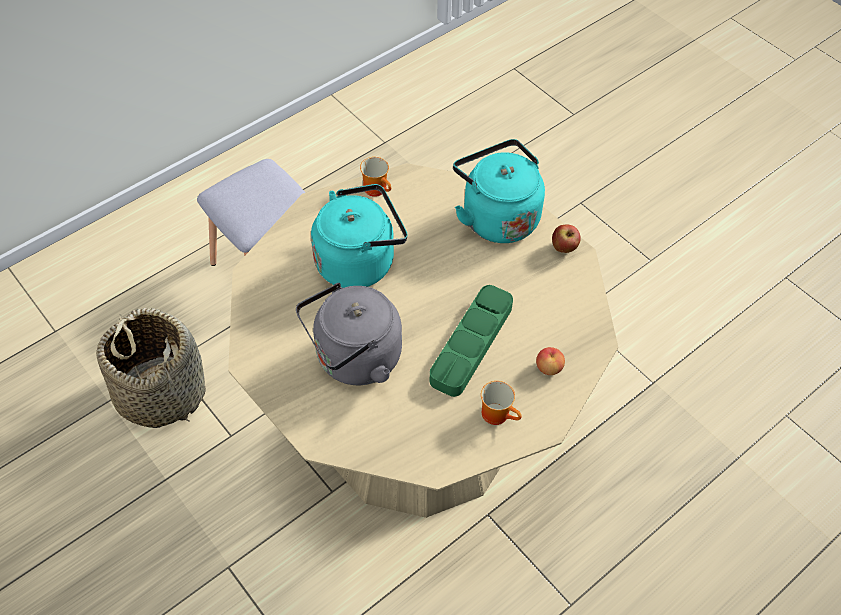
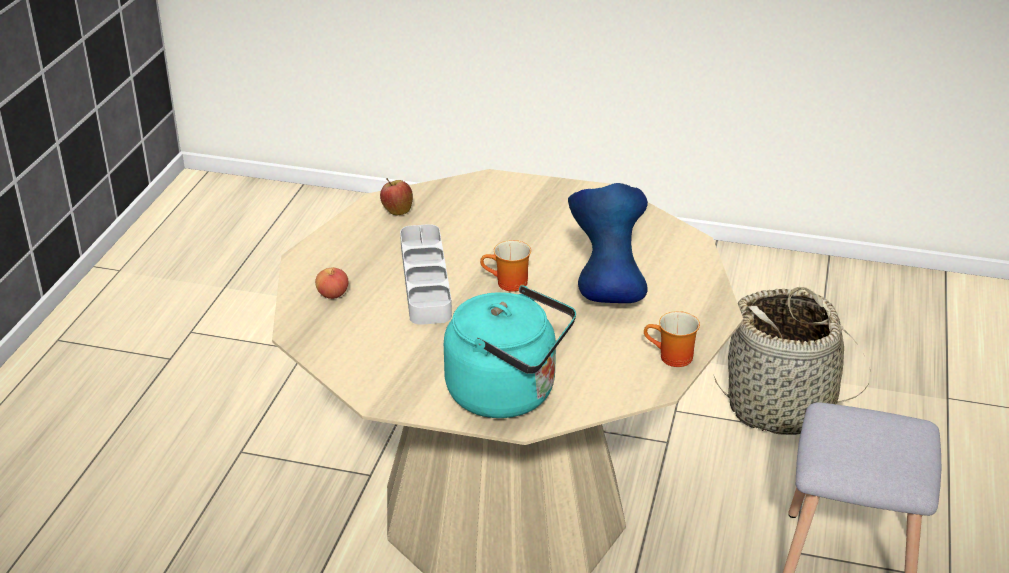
camera: 145 degrees right, 20 degrees down
(354, 359) = (520, 228): grey kettle -> none
(359, 261) = (606, 291): turquoise kettle -> blue vase
(471, 343) = (425, 280): green tray -> grey tray
(499, 414) = (354, 248): mug -> mug (508, 284)
(564, 248) = (400, 398): apple -> apple (397, 211)

